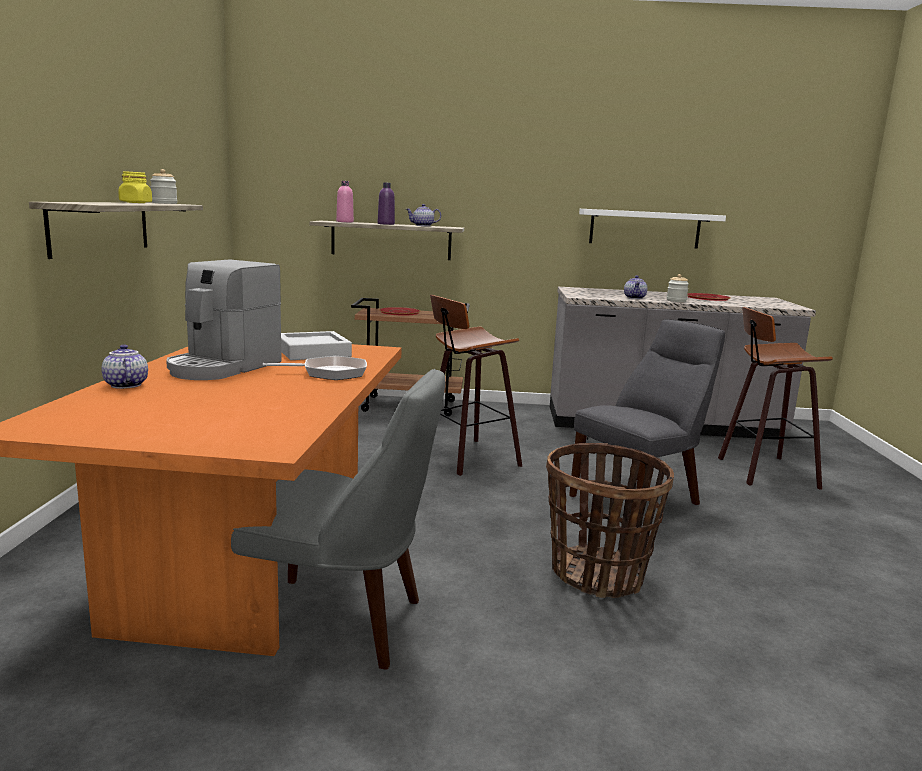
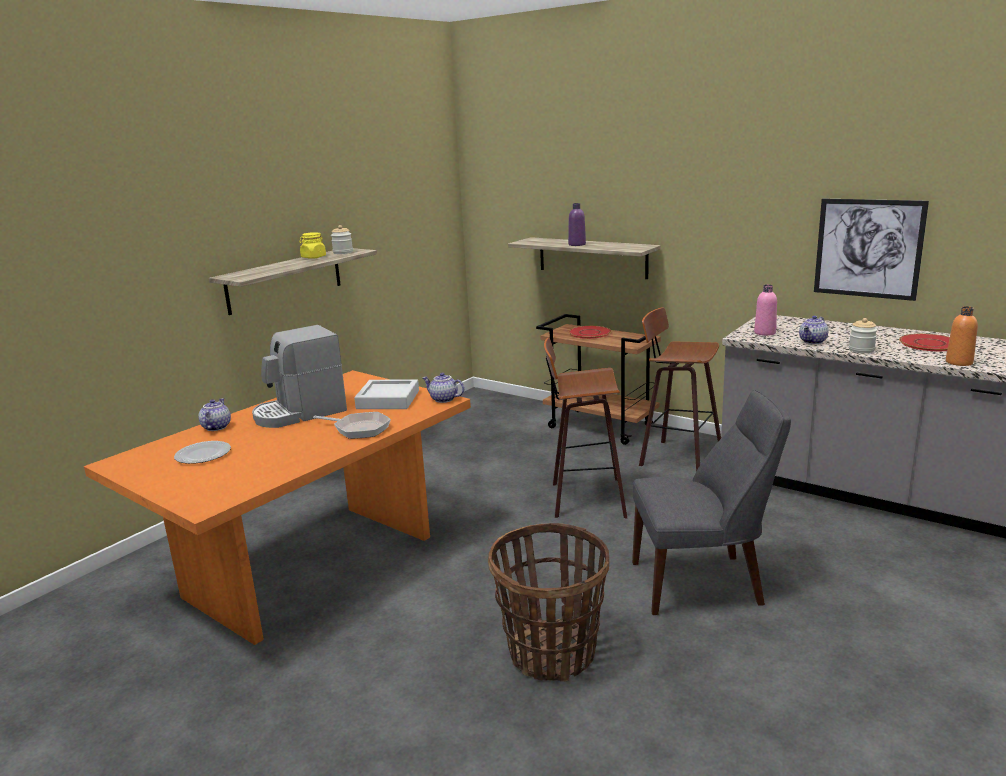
camera: 35 degrees right, 5 degrees up
(161, 407) = (203, 454): none -> plate
(342, 623) = (317, 634): grey chair -> none
(345, 222) = (544, 241): pink bottle -> pink bottle (765, 333)
(422, 226) = (610, 246): teapot -> teapot (443, 399)
(644, 228) = (868, 248): white shelf -> picture
(747, 304) = (959, 362): none -> orange bottle
(763, 472) = (914, 582): stool -> stool (677, 458)

